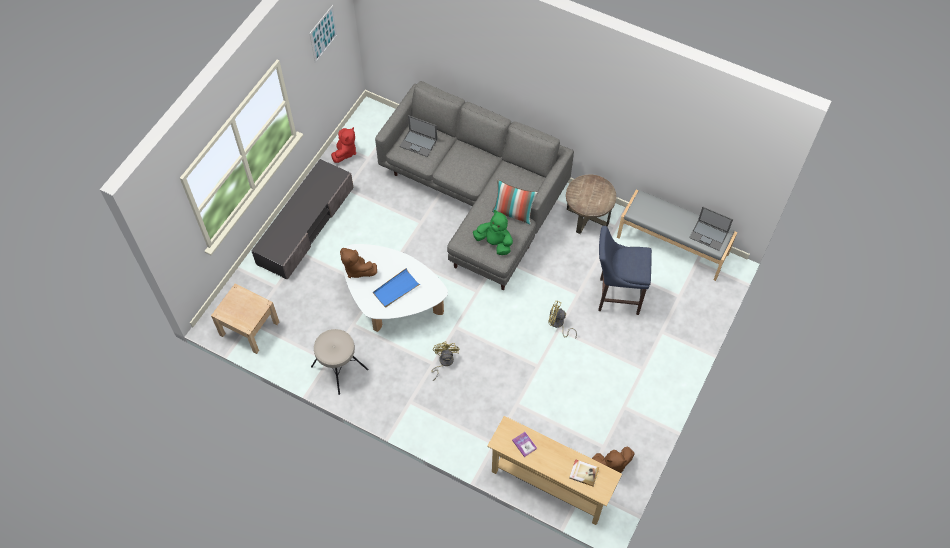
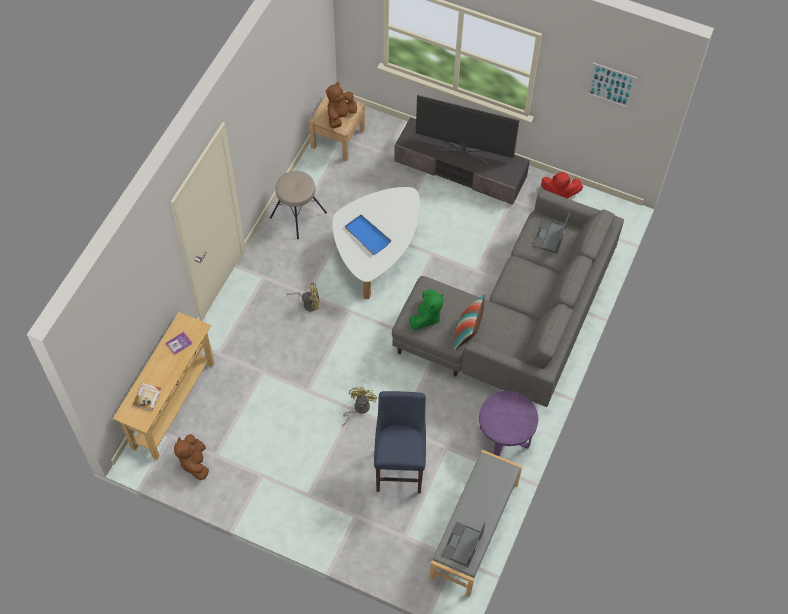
camera: 85 degrees right, 0 degrees up
(299, 208) = (464, 149): none -> television
(357, 269) = (388, 200): brown plush toy -> brown plush toy (340, 116)
(587, 216) = (504, 436): brown side table -> purple side table

